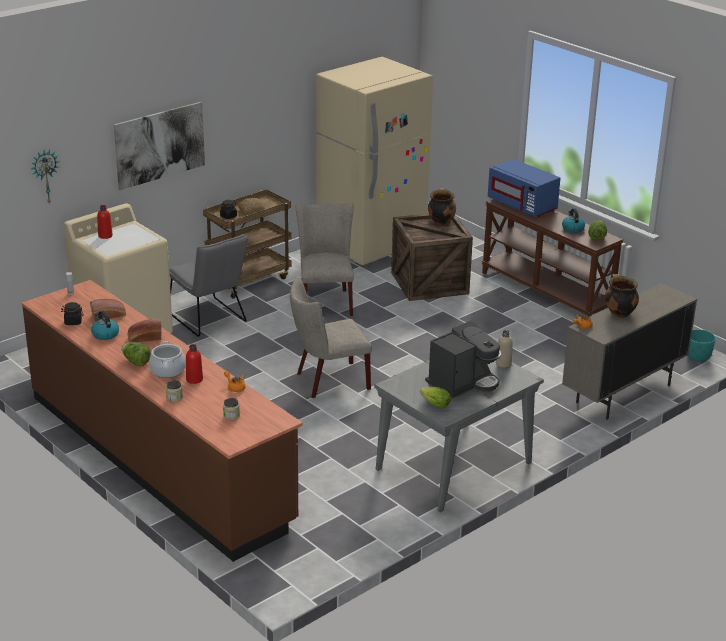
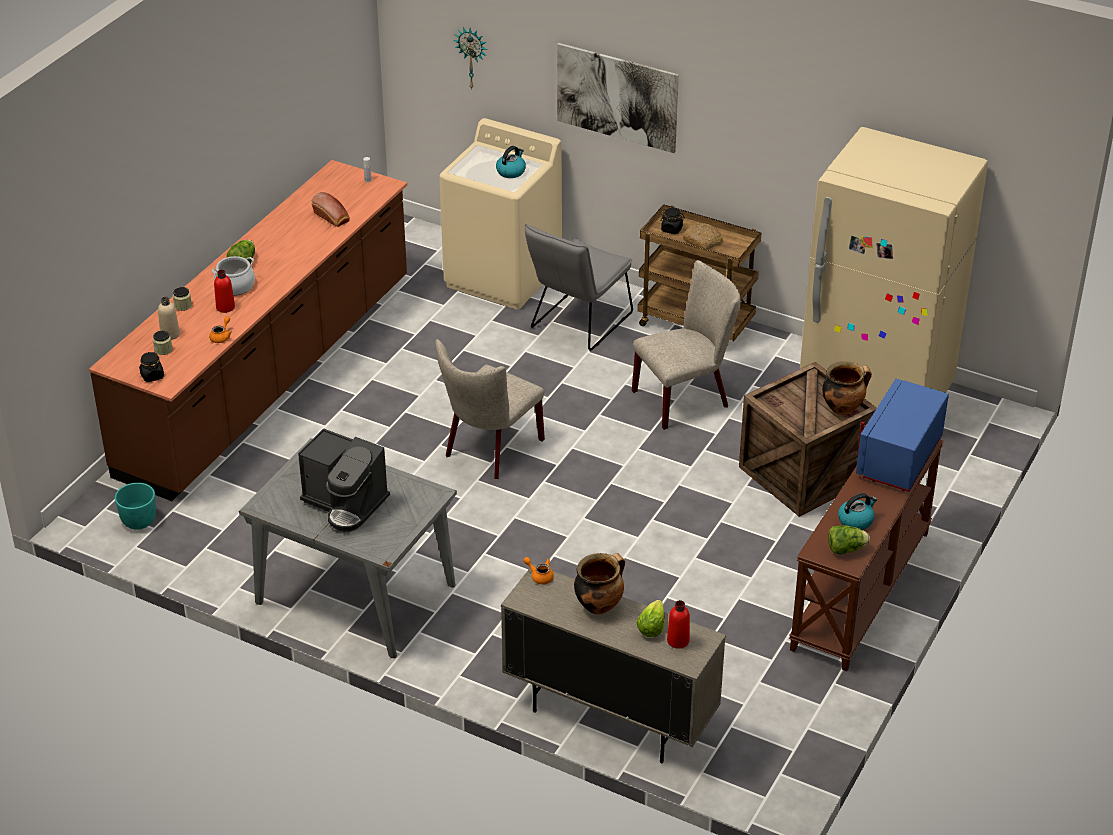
camera: 70 degrees right, 10 degrees up
(73, 322) = (306, 201): black jar -> black jar (152, 376)
(105, 236) = (496, 156): red bottle -> red bottle (678, 641)
(105, 334) = (291, 227): kettle -> kettle (511, 171)
(144, 338) = (296, 252): bread -> none
(328, 381) = (489, 450): beige chair -> beige chair turned 105 degrees counterclockwise
(435, 405) = (284, 493): lettuce -> lettuce (651, 628)
(503, 363) = (409, 527): beige bottle -> beige bottle (170, 334)
(697, 358) = (765, 784): turquoise planter -> turquoise planter (139, 521)

